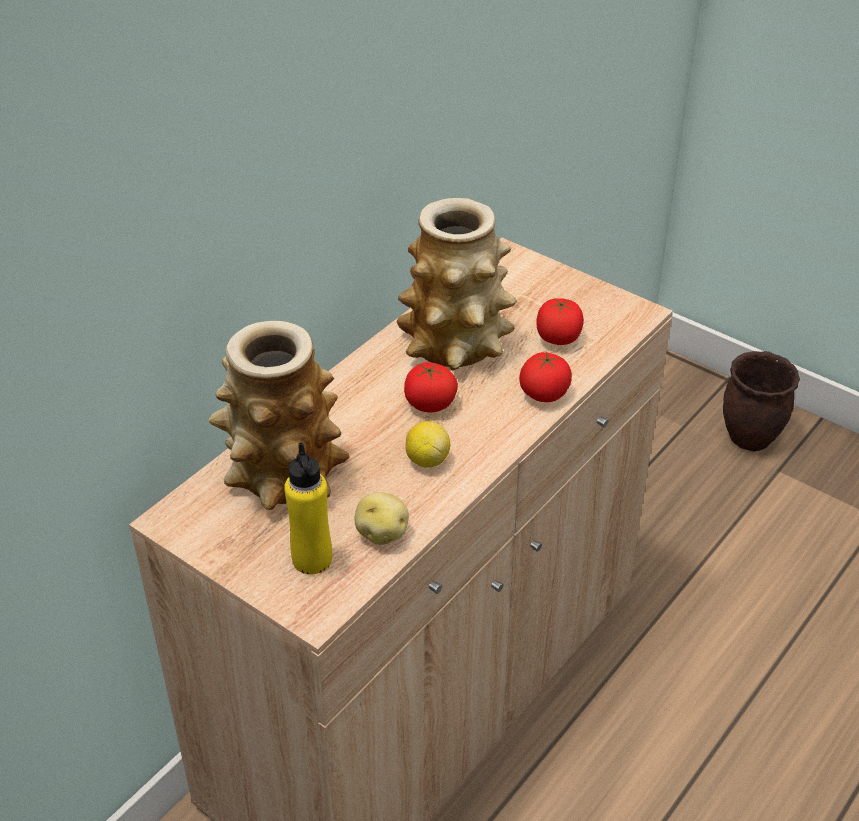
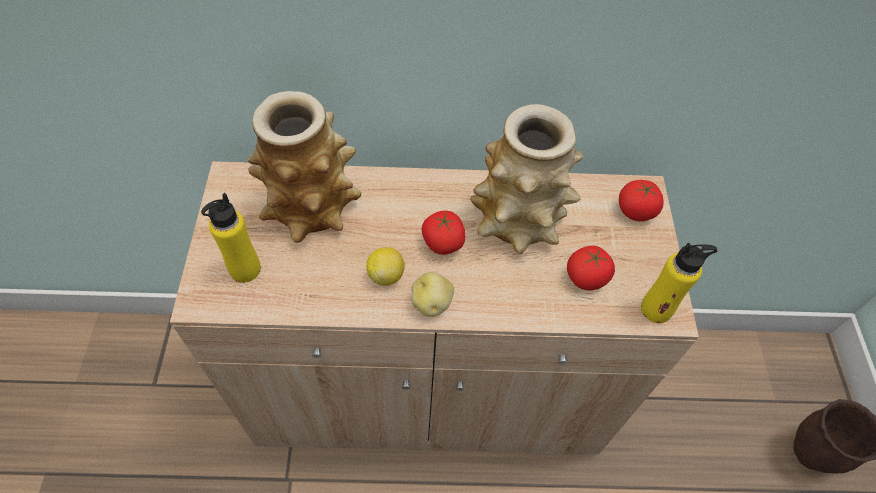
camera: 50 degrees right, 15 degrees up
(382, 533) = (296, 293): potato -> potato (432, 303)
(544, 394) = (515, 305): tomato -> tomato (635, 211)
(627, 317) = (656, 309): none -> yellow bottle

